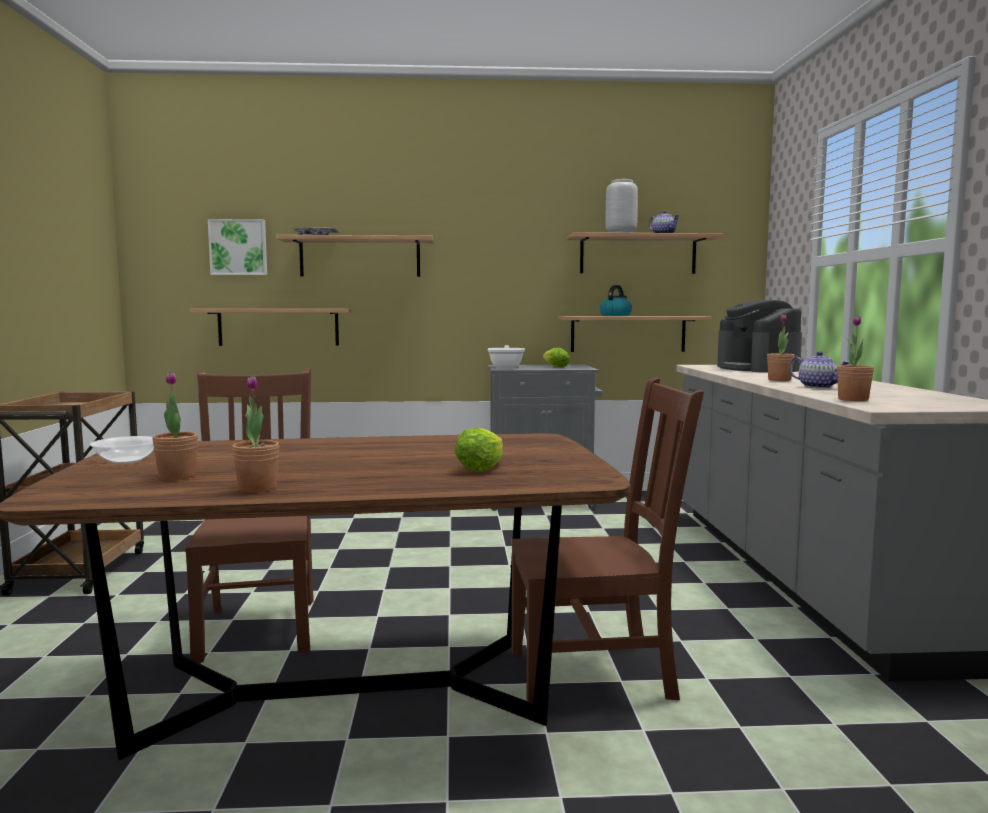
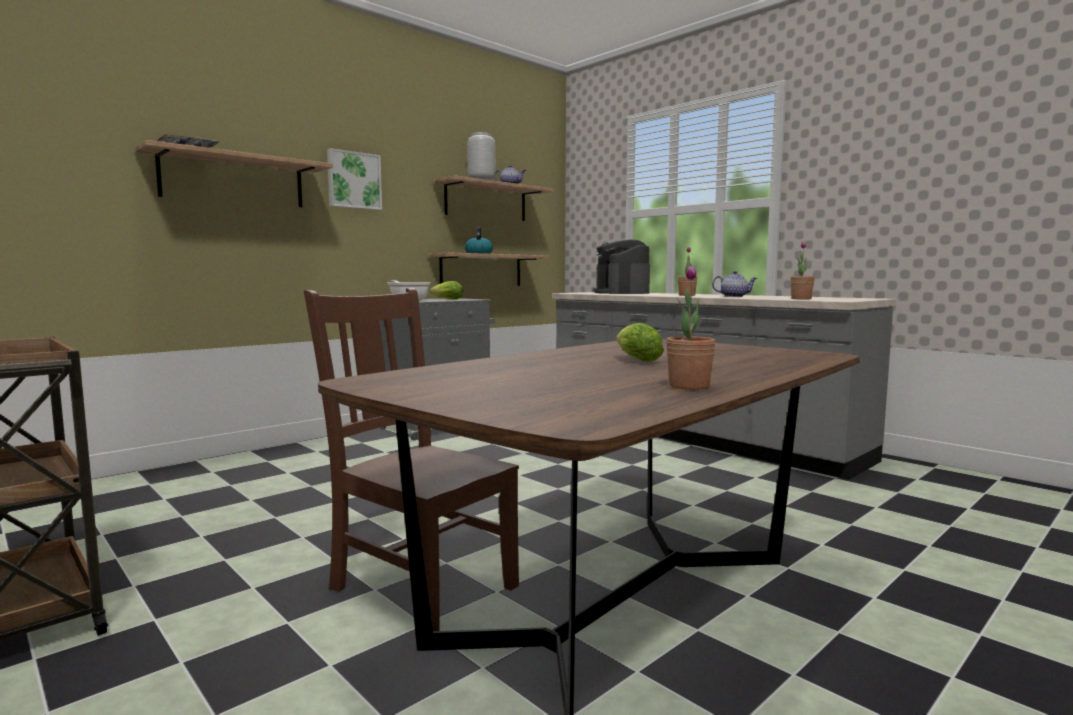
camera: 40 degrees left, 0 degrees up
(127, 461) = (431, 390): bowl -> none
(177, 476) = (572, 391): potted plant -> none
(238, 247) = (63, 151): picture -> picture (353, 180)
(278, 327) = (129, 259): shelf -> none
(483, 467) = (729, 356): lettuce -> lettuce (635, 360)
(597, 673) = (732, 524): brown chair -> none
(757, 368) = (621, 293): coffee machine -> coffee machine turned 45 degrees clockwise

